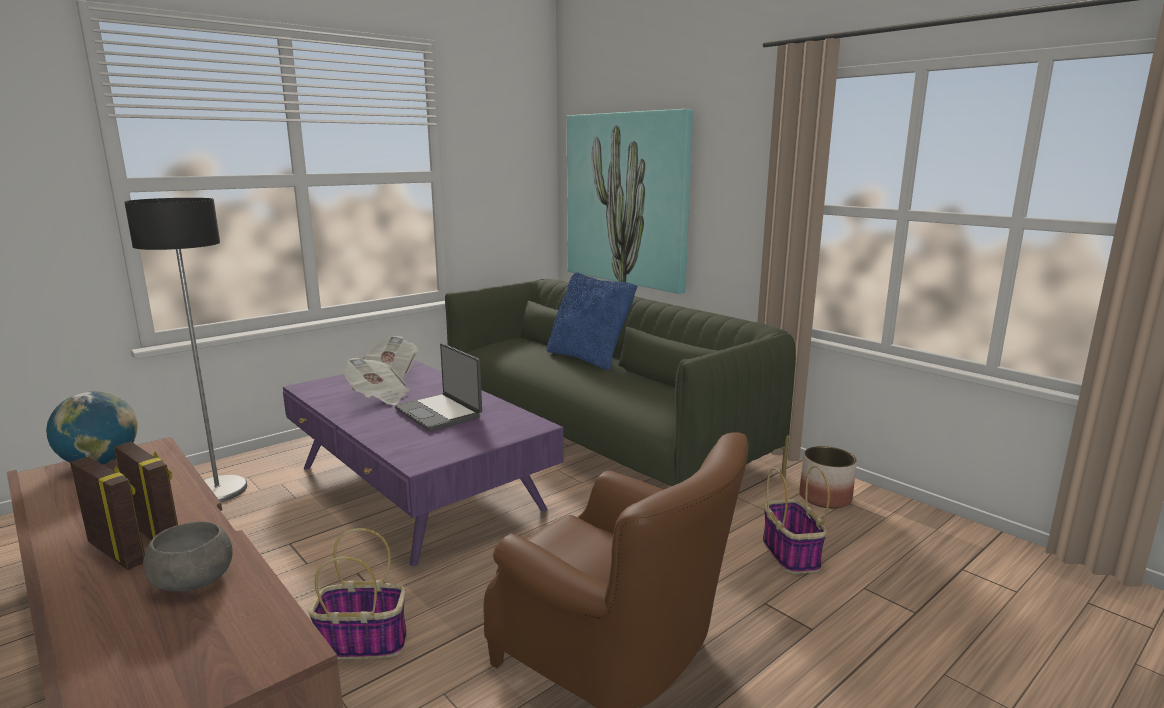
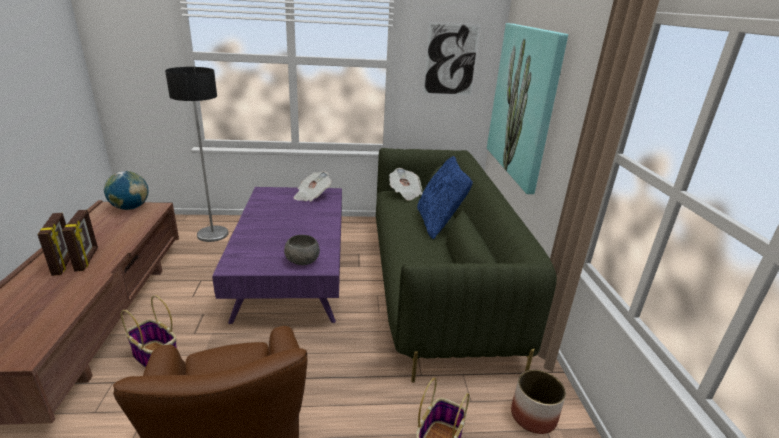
camera: 35 degrees right, 10 degrees up
(194, 580) = (59, 294): grey bowl -> grey bowl (302, 260)
(378, 397) = (282, 210): newspaper -> newspaper (405, 193)
(439, 413) = (292, 235): laptop -> none
(505, 166) = (450, 60): none -> picture

